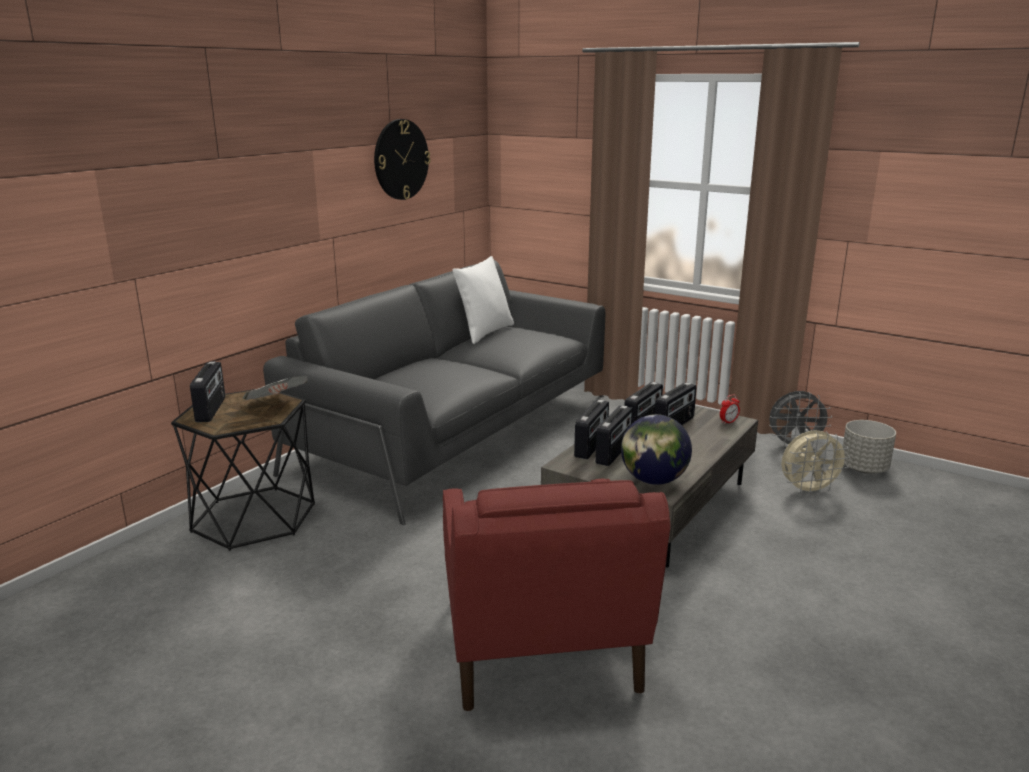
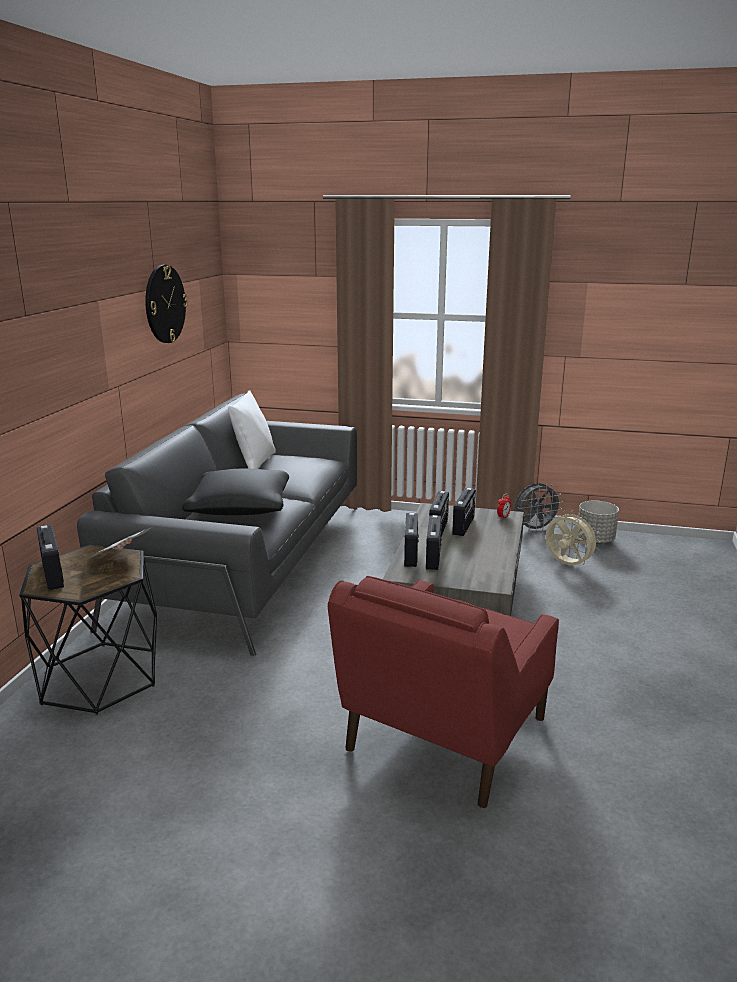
camera: 20 degrees left, 0 degrees up
(434, 373) = (240, 508): none -> black pillow
(539, 647) = (444, 737): red armchair -> red armchair turned 60 degrees clockwise
(653, 480) = (481, 576): globe -> none
(808, 491) = (567, 565): beige fan -> beige fan turned 105 degrees counterclockwise

